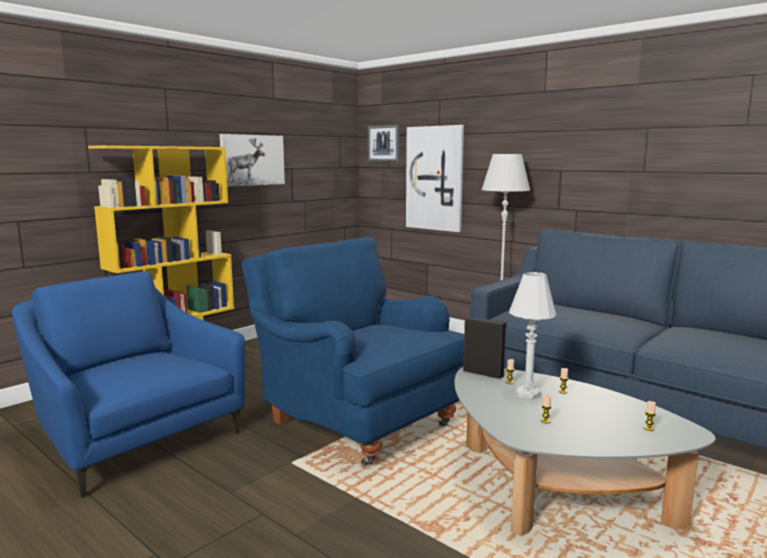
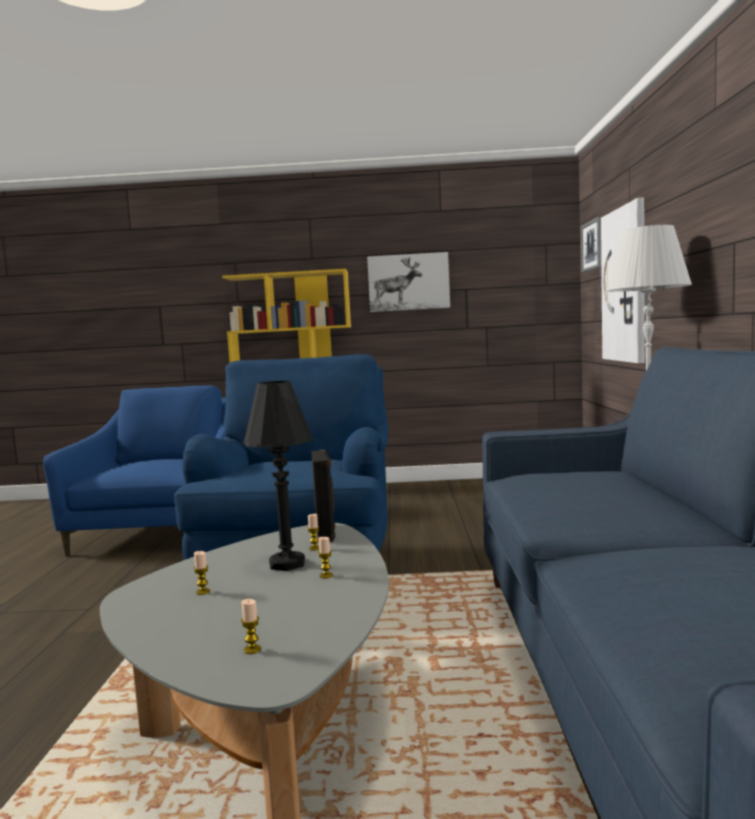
camera: 50 degrees right, 5 degrees down
(528, 394) = (287, 564): white table lamp -> black table lamp

